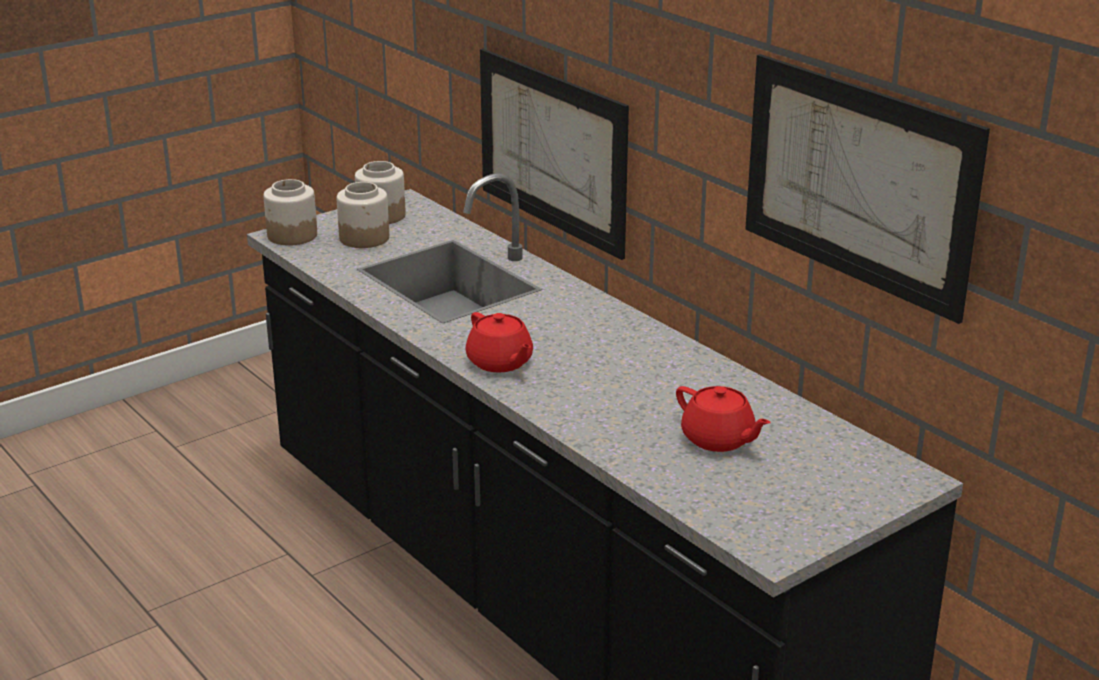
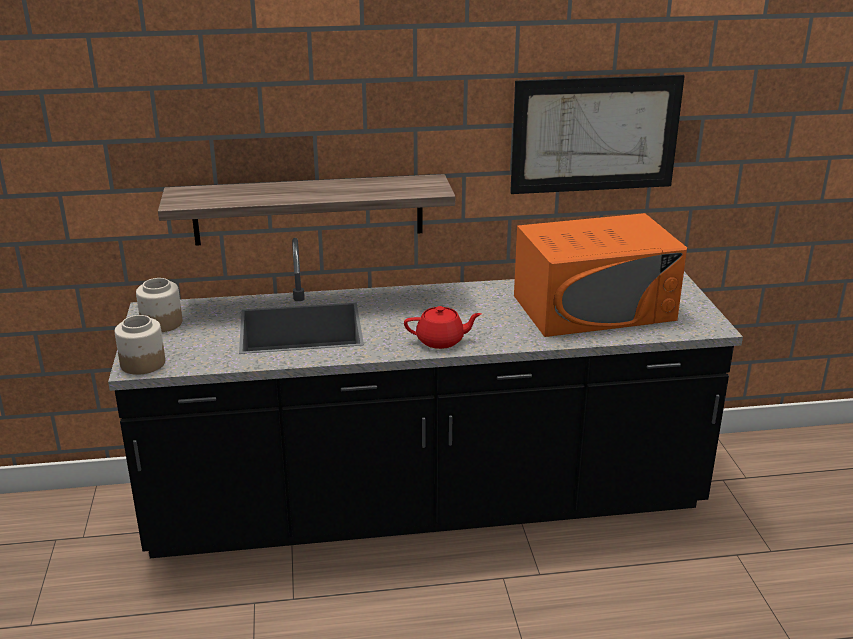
camera: 60 degrees left, 0 degrees up
(365, 238) = (191, 338): jar -> none
(552, 150) = (308, 209): picture -> shelf
(718, 440) = (594, 308): red teapot -> orange microwave

